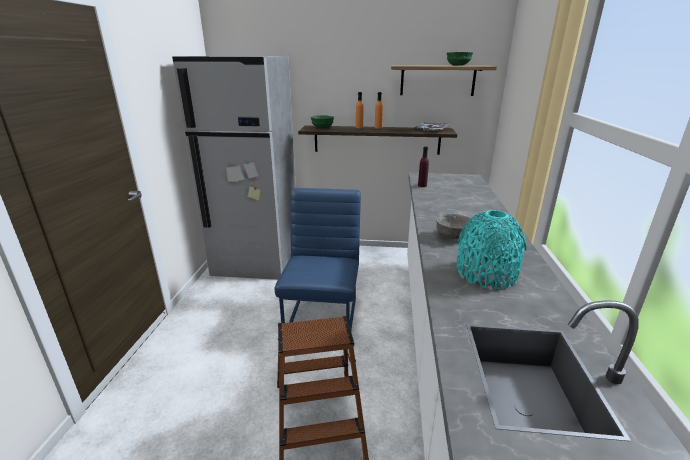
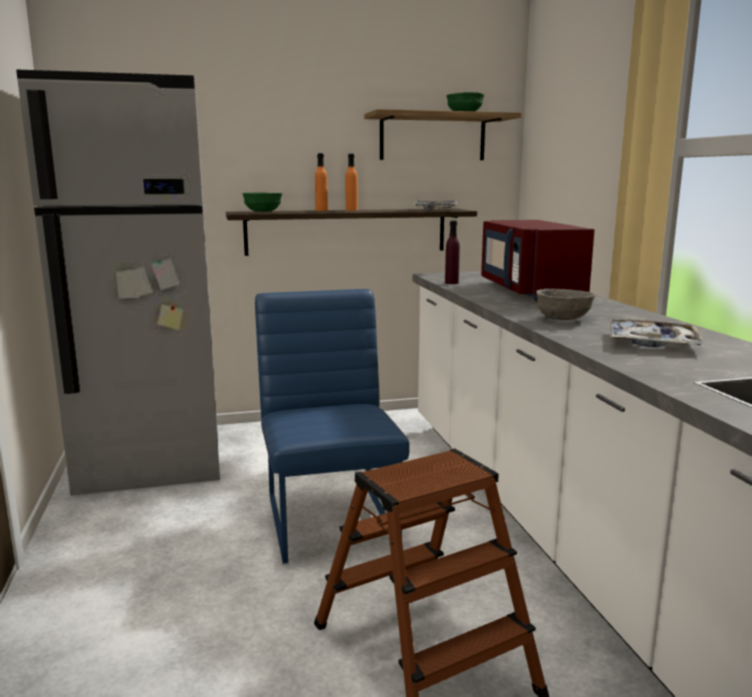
camera: 20 degrees left, 10 degrees down
(463, 200) = (528, 291): none -> red microwave
(486, 274) = (652, 343): turquoise vase -> tray

